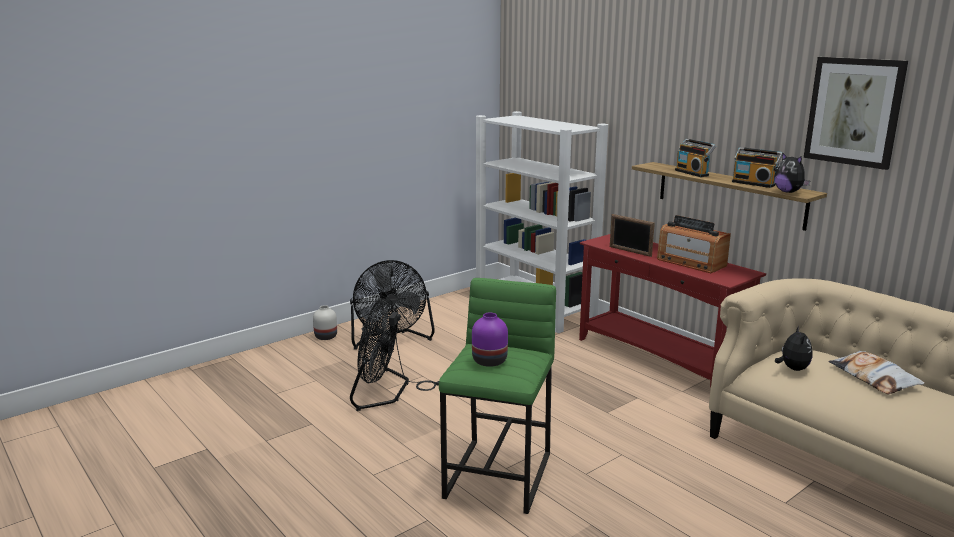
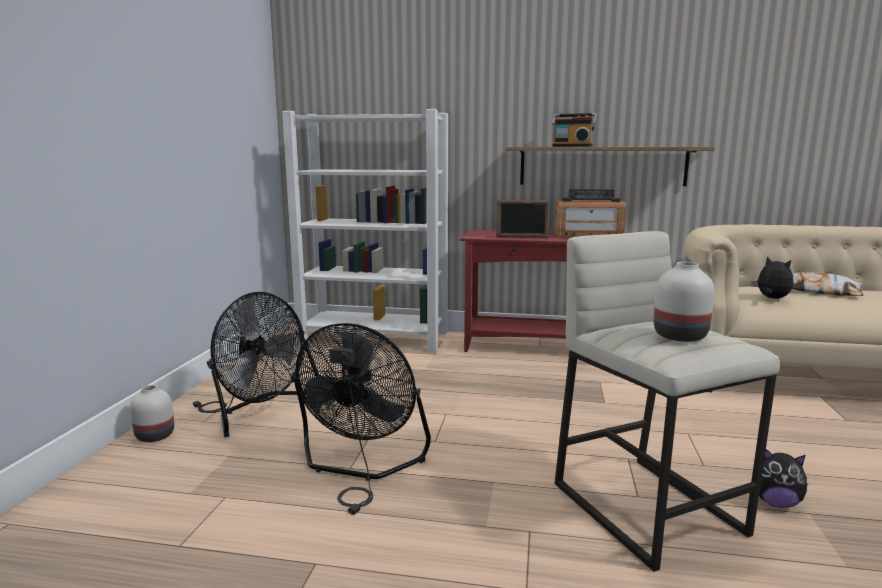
camera: 40 degrees left, 5 degrees down
(390, 389) = (356, 466): black fan -> black fan turned 135 degrees clockwise
(489, 360) = (678, 335): purple vase -> white vase
(498, 475) = (646, 507): green stool -> beige stool
(754, 183) = (641, 146): radio -> none
(788, 192) = (686, 146): plush toy -> plush toy (776, 503)
(854, 111) = (727, 67): picture -> none

